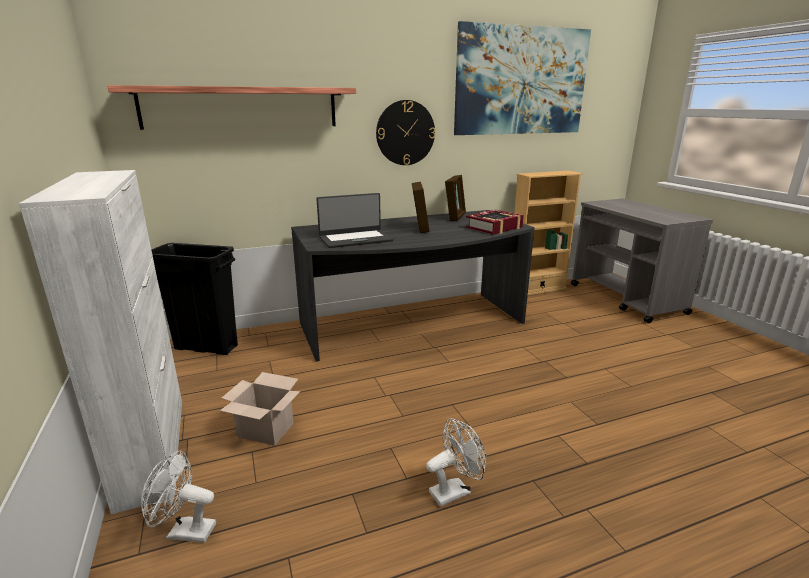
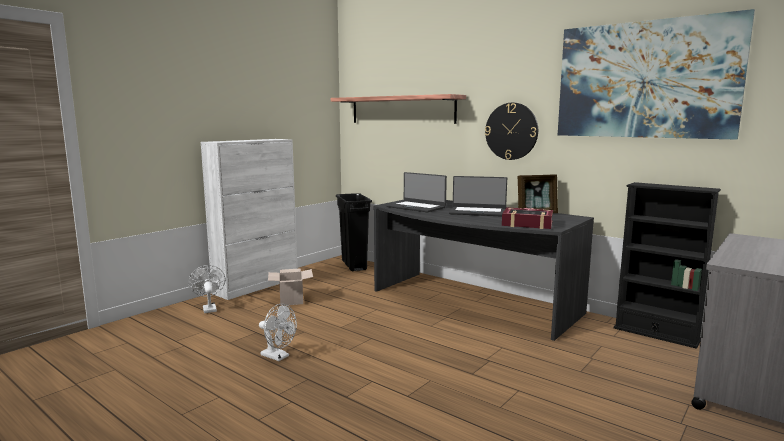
camera: 60 degrees right, 10 degrees down
(420, 228) = (478, 212): picture frame -> laptop
(536, 289) = (656, 334): beige bookcase -> black bookcase

